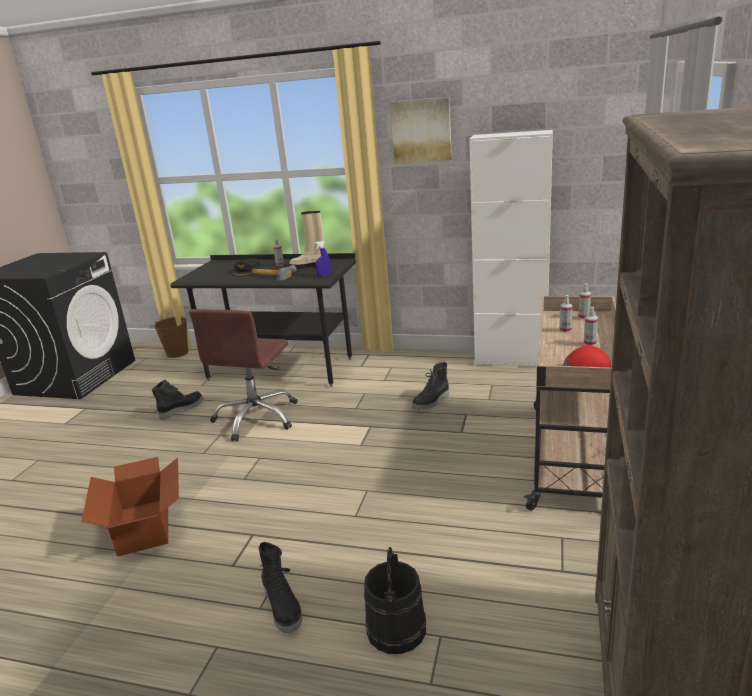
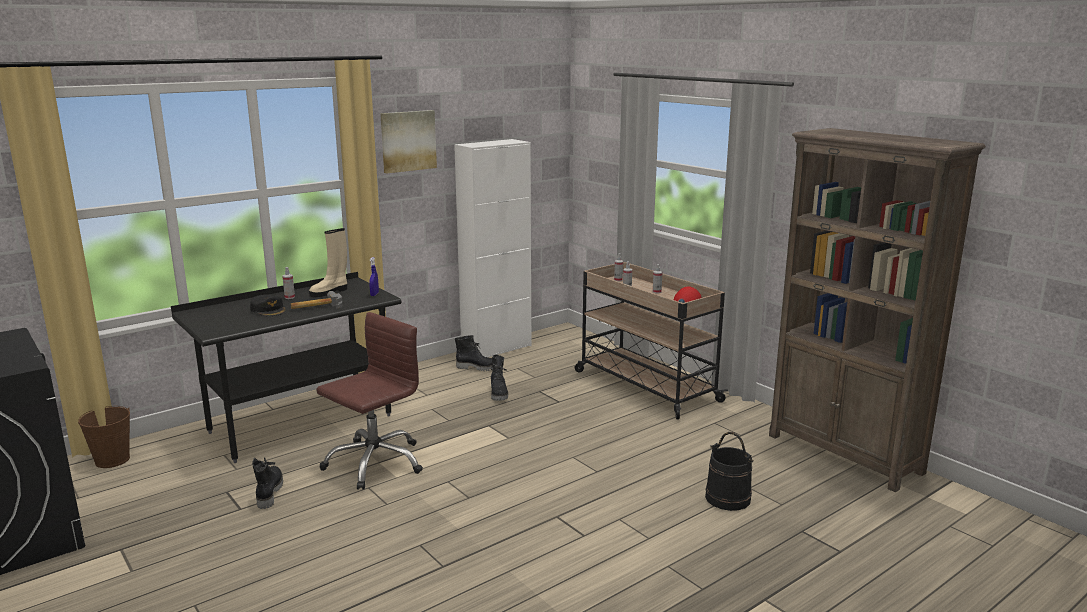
camera: 55 degrees left, 5 degrees down
(145, 525) = (462, 562): cardboard box -> none
(257, 418) = (374, 462): brown office chair -> brown office chair turned 105 degrees counterclockwise
(283, 607) = (659, 529): black boot -> black boot (478, 367)

